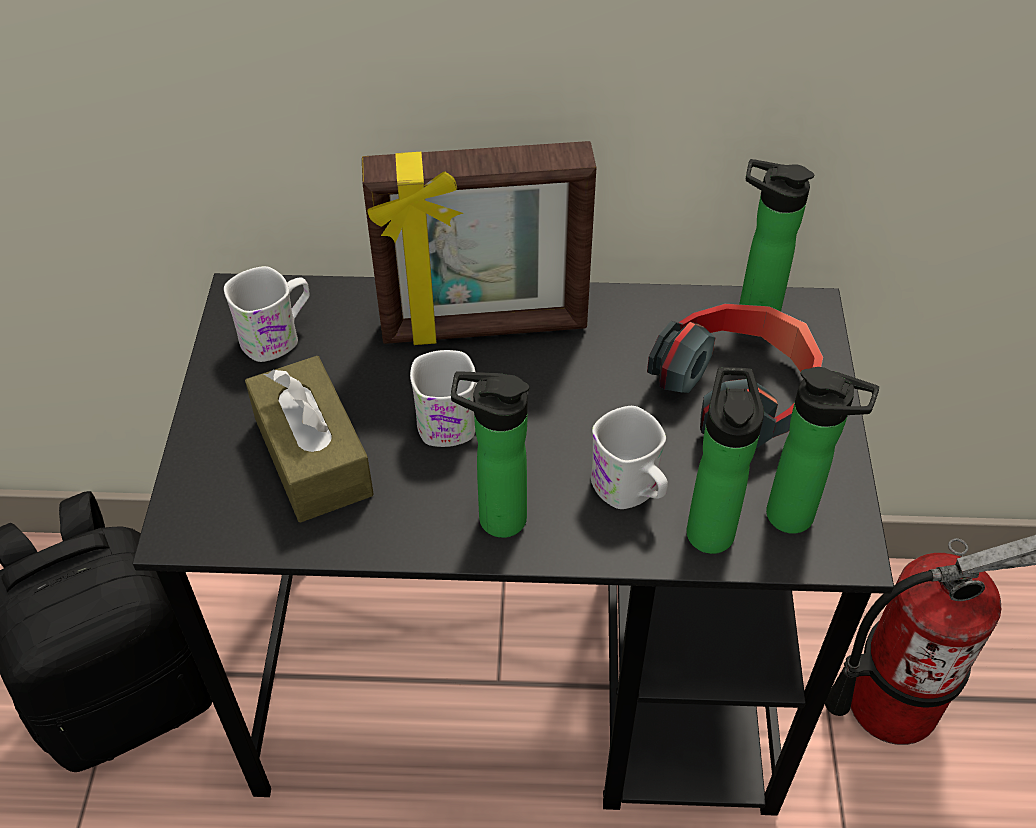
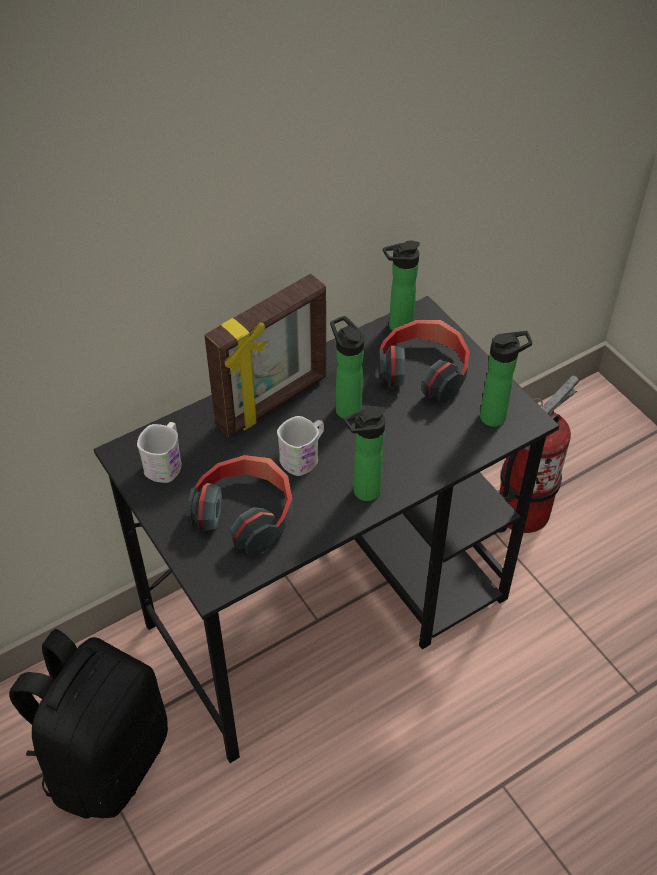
camera: 35 degrees left, 0 degrees up
(313, 456) = (245, 513): brown tissue box -> headphones
(631, 491) = (414, 445): white mug -> none
(709, 527) = (463, 442): bottle -> bottle (346, 407)

